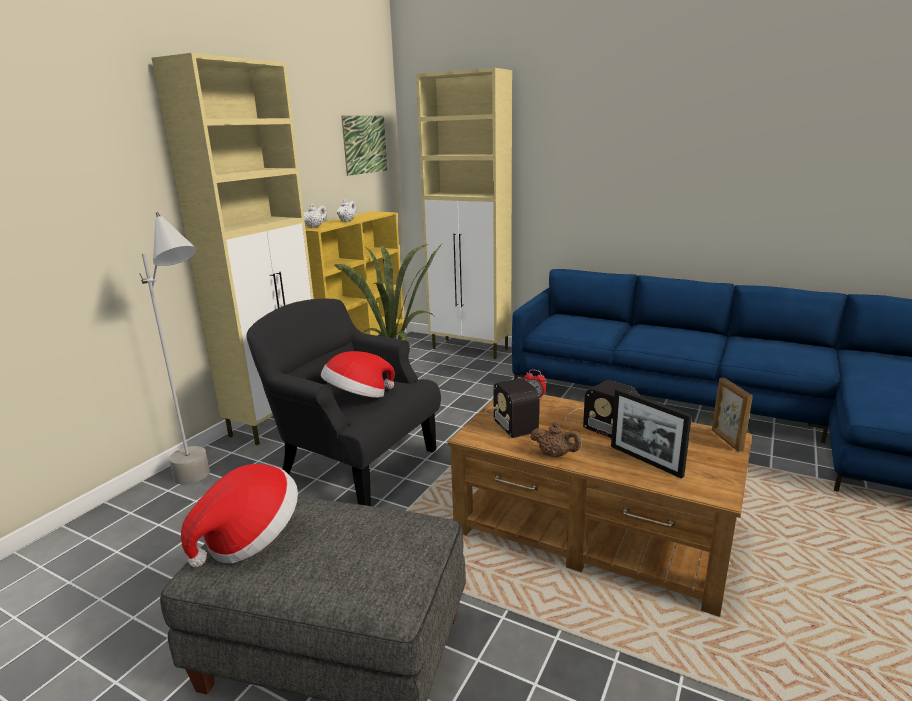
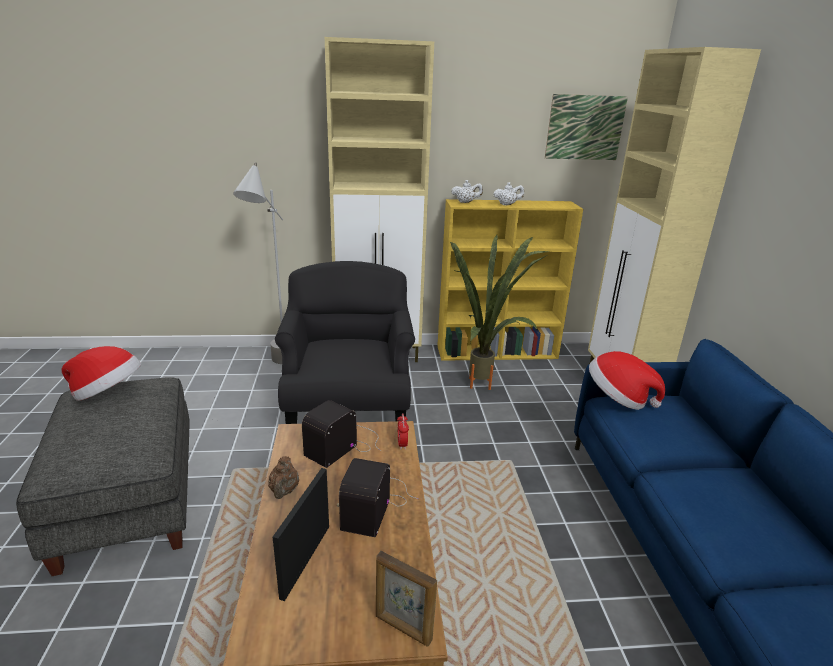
camera: 55 degrees right, 5 degrees up
(358, 397) = (334, 358): hat -> hat (618, 398)
(726, 440) = (403, 628): picture frame -> picture frame turned 105 degrees counterclockwise

